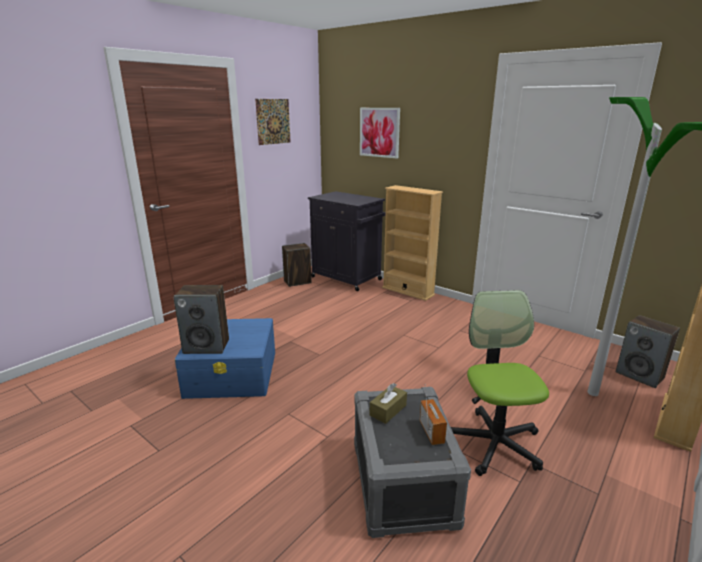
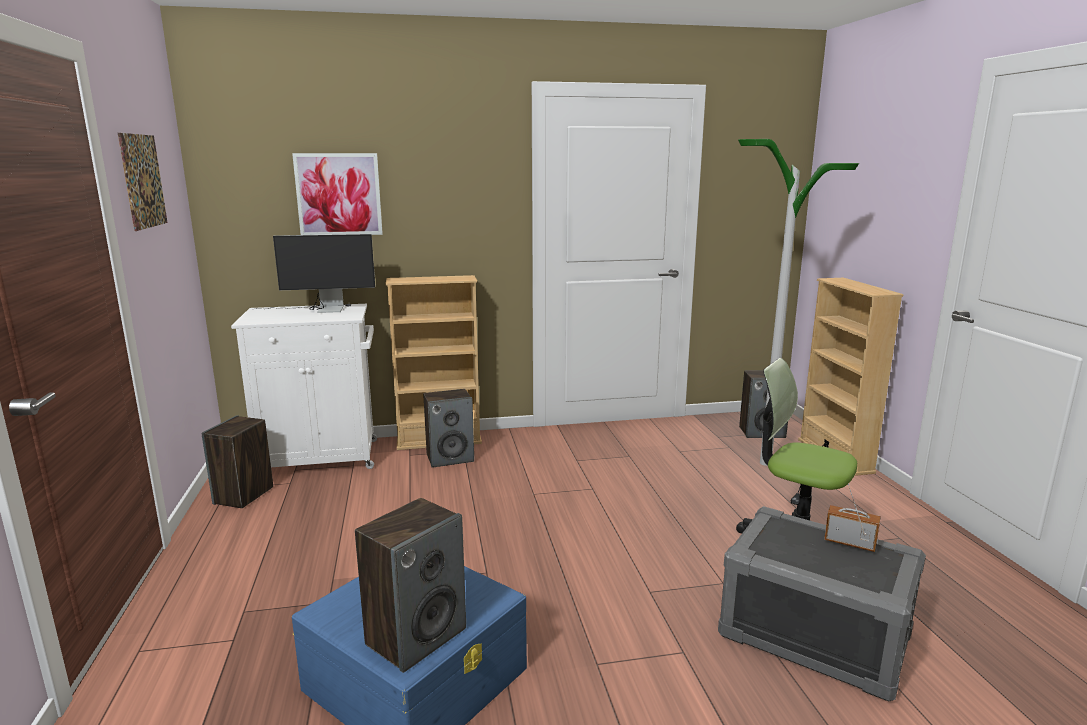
camera: 50 degrees left, 5 degrees down
(347, 279) = (321, 458): black cabinet -> white cabinet
(357, 197) = (321, 309): none -> monitor
(388, 410) = (787, 549): brown tissue box -> none
(398, 301) = (450, 458): none -> speaker

